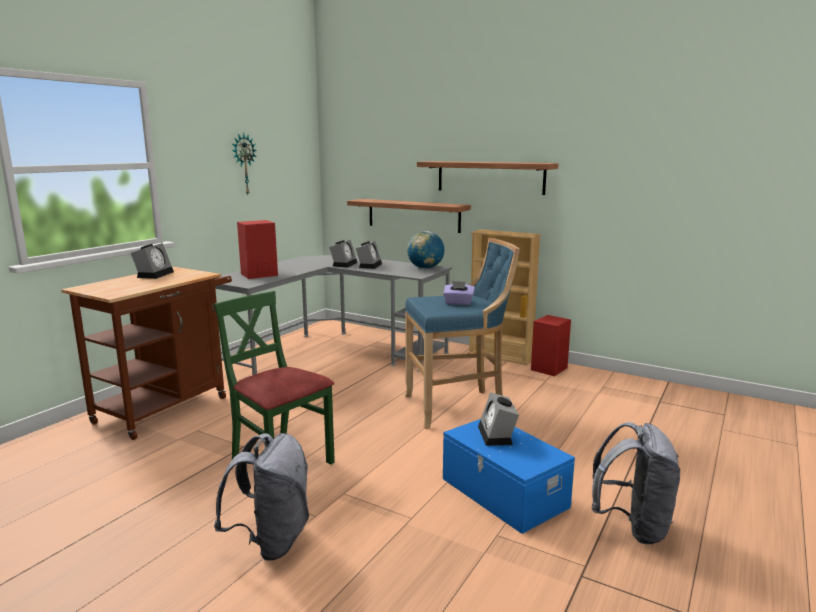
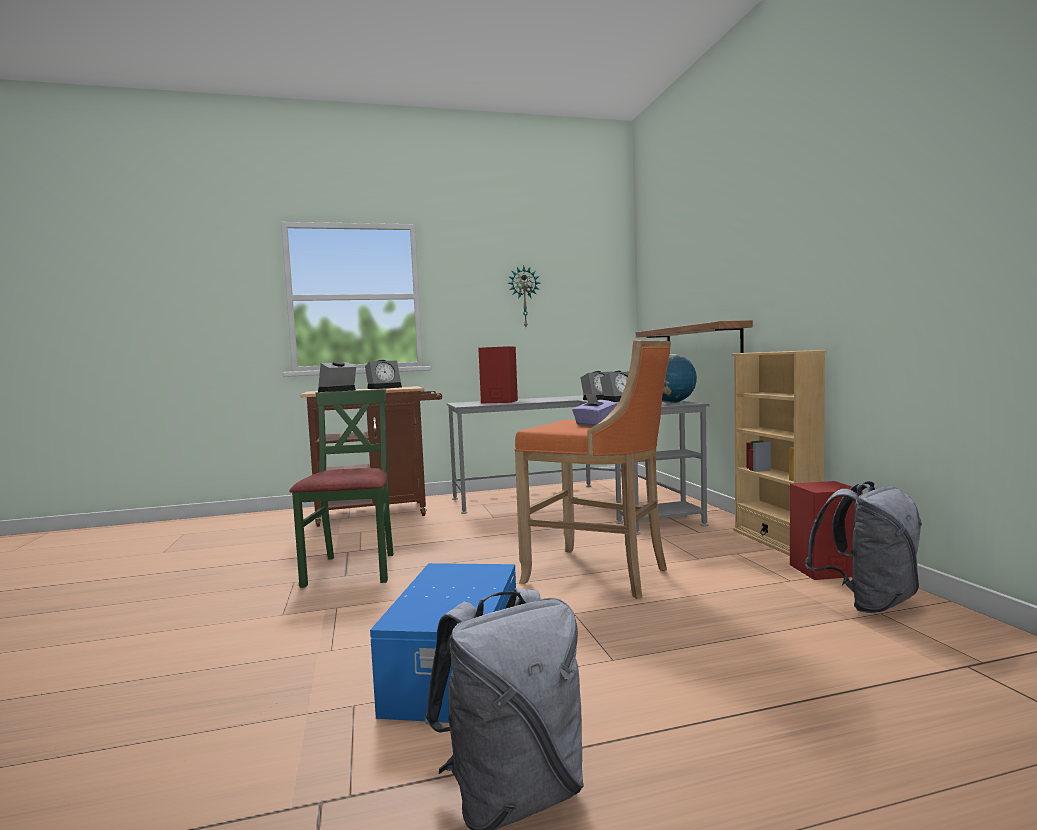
camera: 45 degrees right, 10 degrees down
(271, 541) = (222, 618): grey backpack -> grey backpack (868, 602)
(458, 407) = (601, 575): blue stool -> orange stool
(490, 177) = (770, 277): shelf -> none
(497, 436) = (464, 582): alarm clock -> alarm clock (337, 391)

